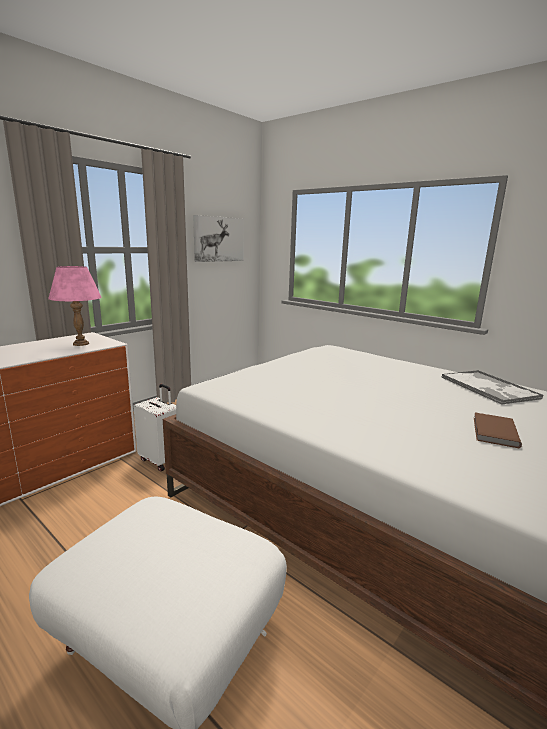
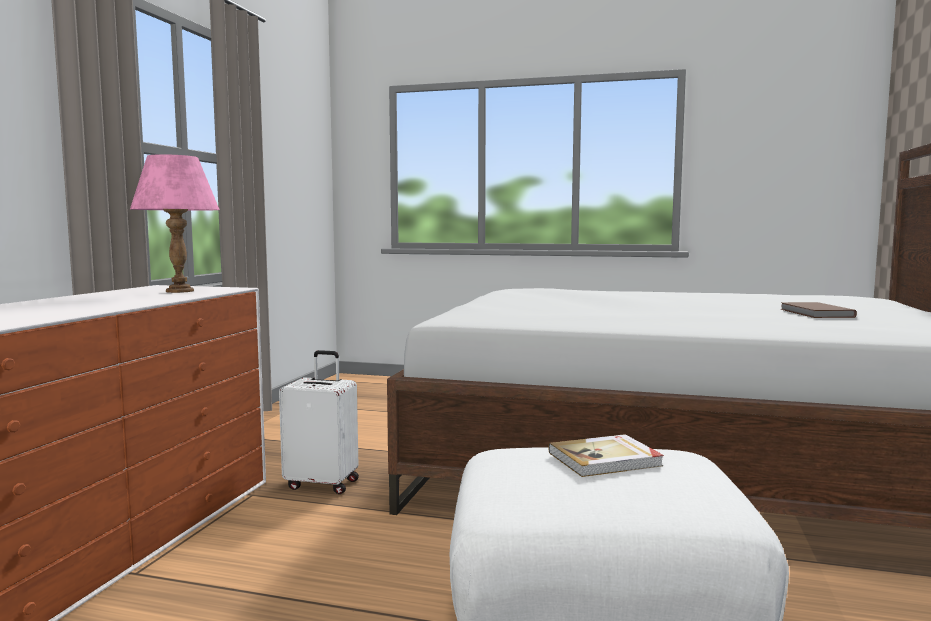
camera: 25 degrees left, 10 degrees down
(182, 539) = (605, 459): none -> book
(218, 239) = (288, 152): picture -> none
(489, 388) = (749, 296): tray -> none

